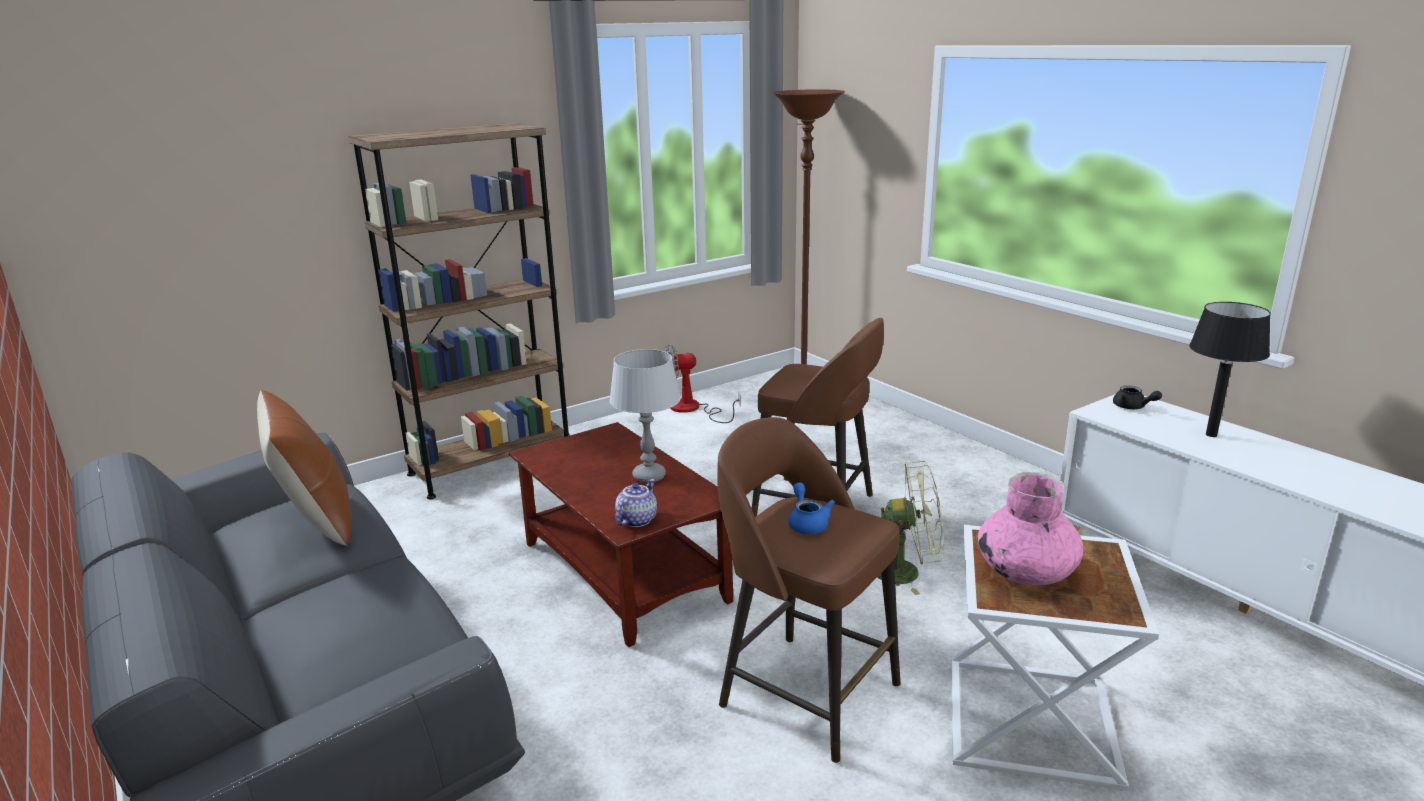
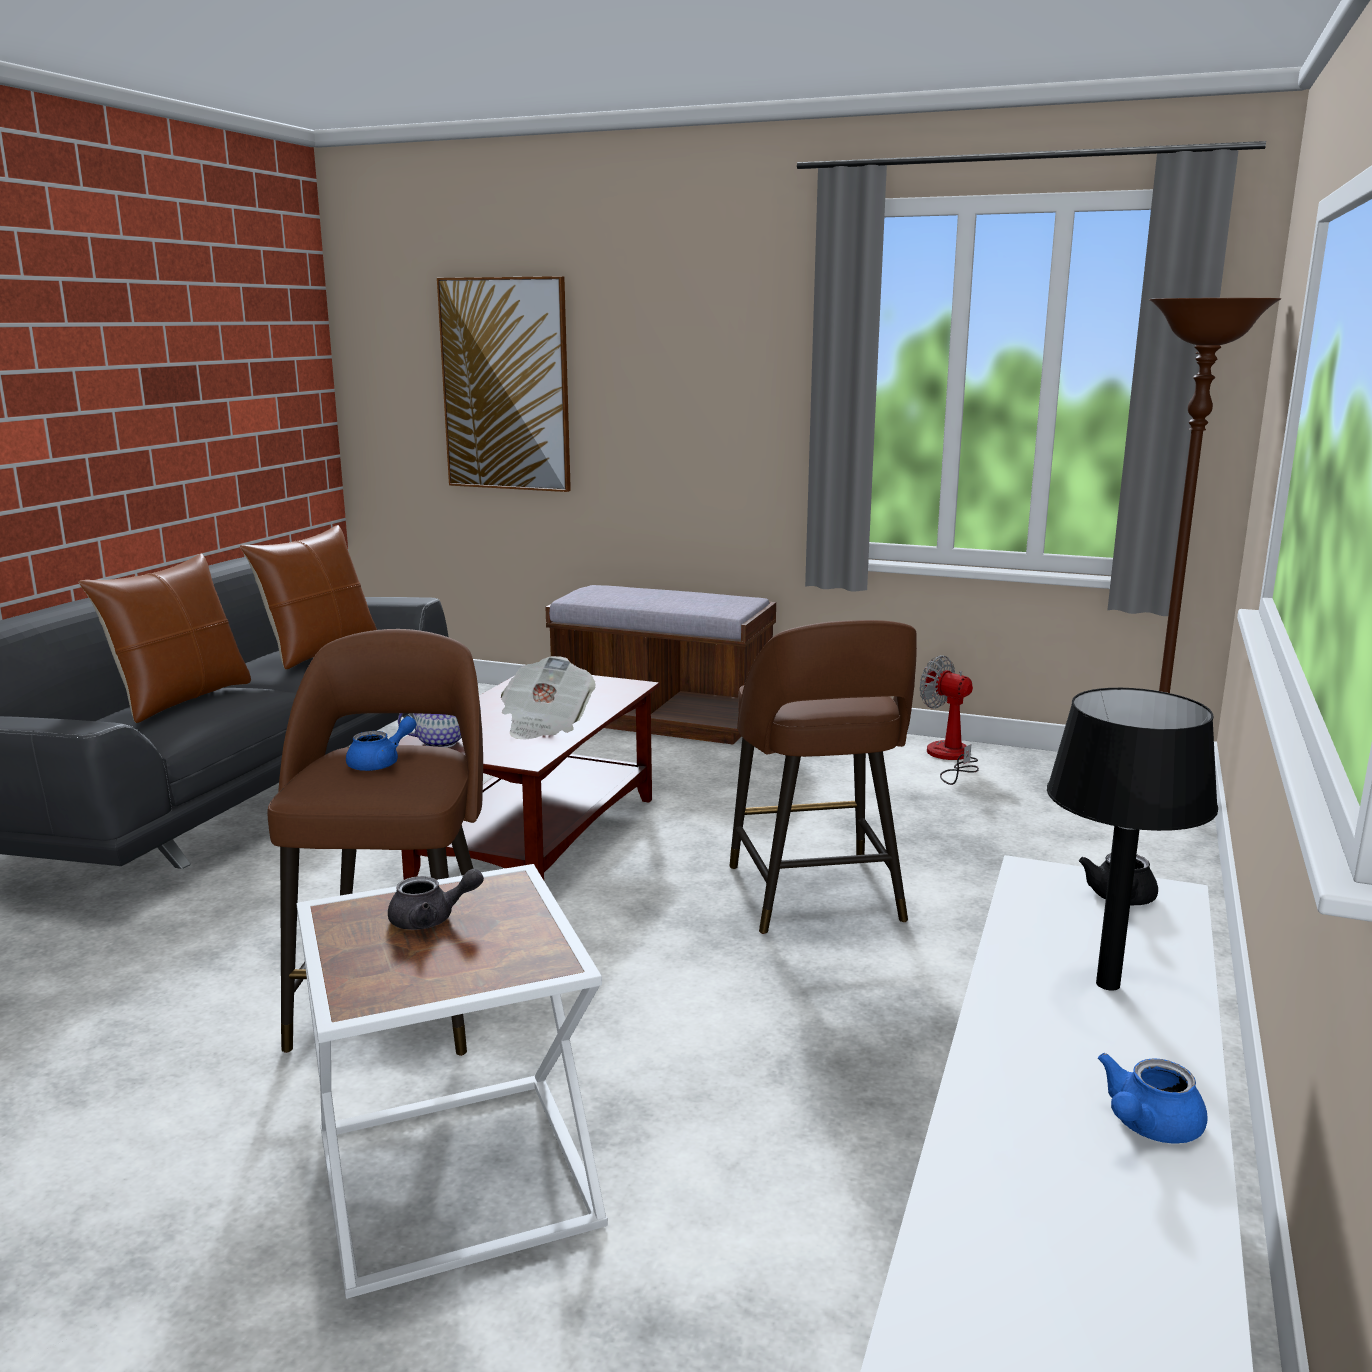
camera: 55 degrees right, 5 degrees down
(256, 209) = (506, 385): none -> picture
(348, 613) = (180, 699): none -> brown pillow
(491, 465) = (662, 720): brown bookcase -> brown bench
(649, 476) = (545, 724): grey table lamp -> newspaper
(906, 572) = (732, 997): green fan -> none
(1026, 571) = (431, 919): pink vase -> grey teapot
(1325, 464) = (1147, 1126): none -> blue teapot

